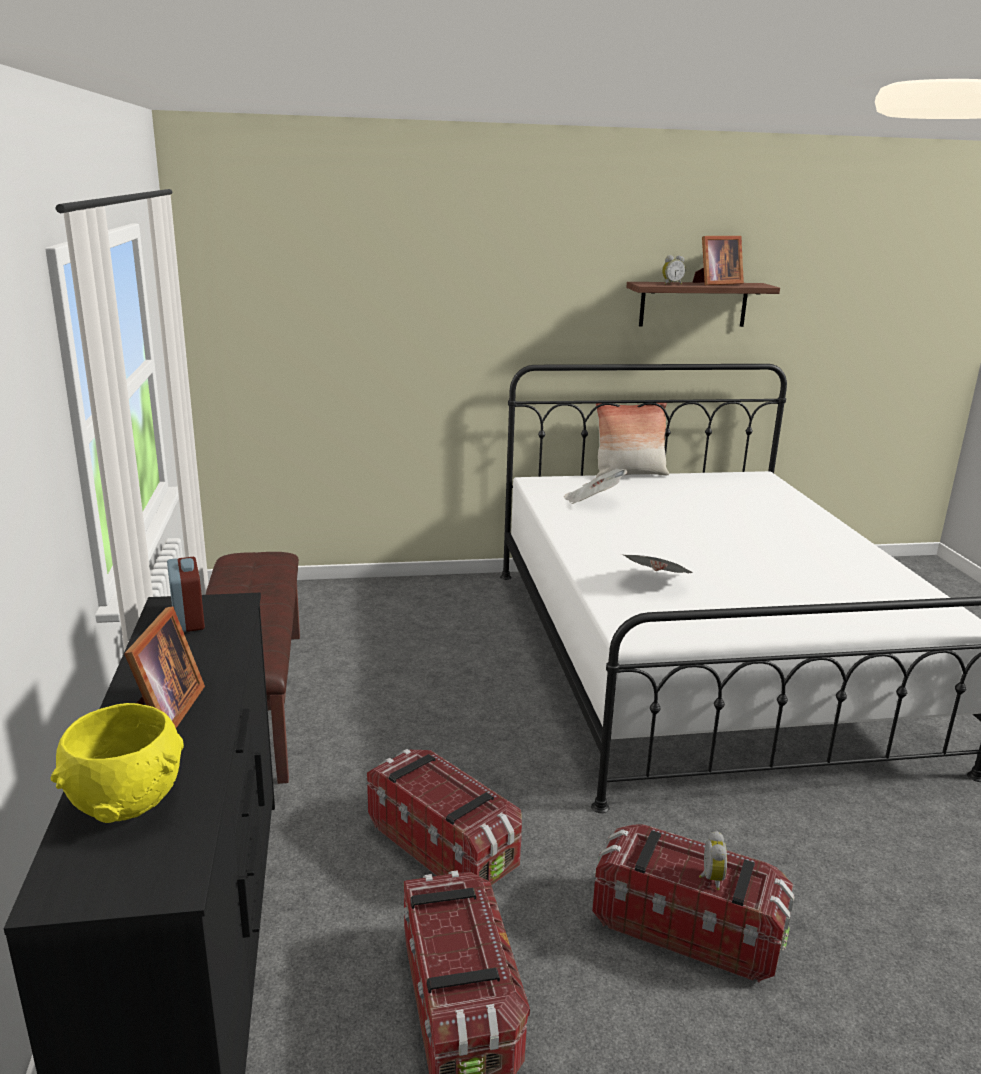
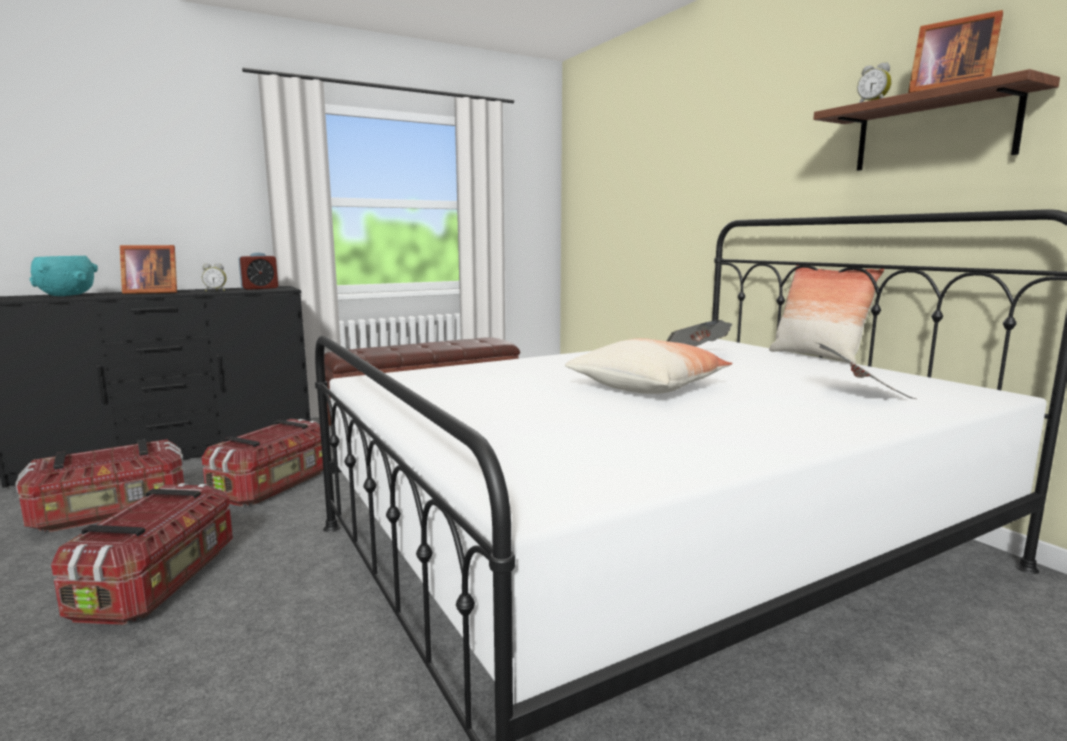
camera: 70 degrees right, 10 degrees down
(127, 802) = (67, 295): yellow bowl -> turquoise bowl
(656, 582) = (503, 378): newspaper -> newspaper (861, 395)
(709, 878) = (131, 522): alarm clock -> alarm clock (216, 290)
(711, 544) = (648, 387): none -> pillow

